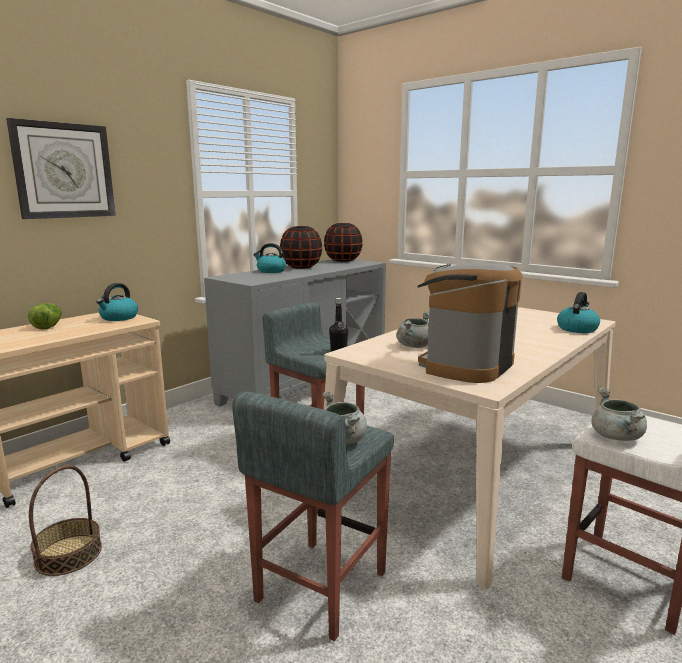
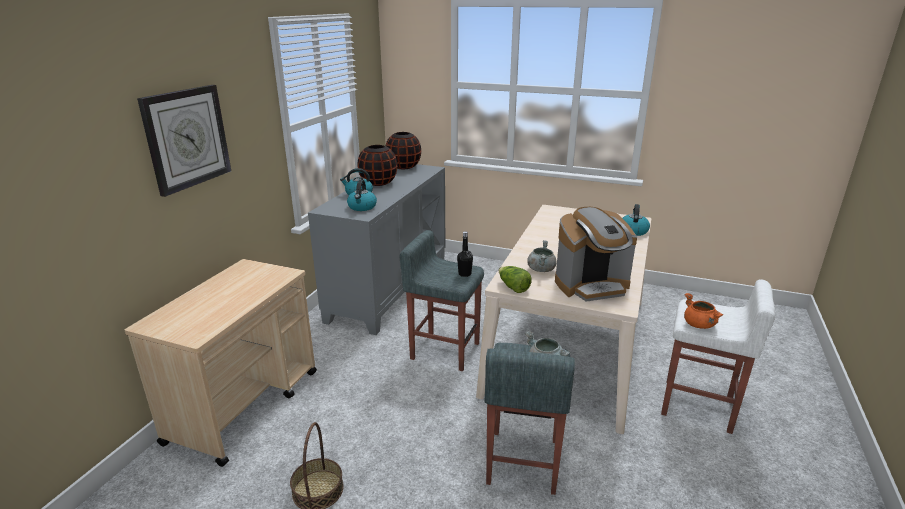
camera: 20 degrees left, 10 degrees up
(48, 326) = (205, 295): lettuce -> lettuce (513, 287)
(119, 318) = (260, 272): kettle -> kettle (362, 207)
(465, 365) = (591, 285): coffee machine -> coffee machine turned 120 degrees counterclockwise
(617, 437) = (699, 325): grey cooking pot -> orange cooking pot

